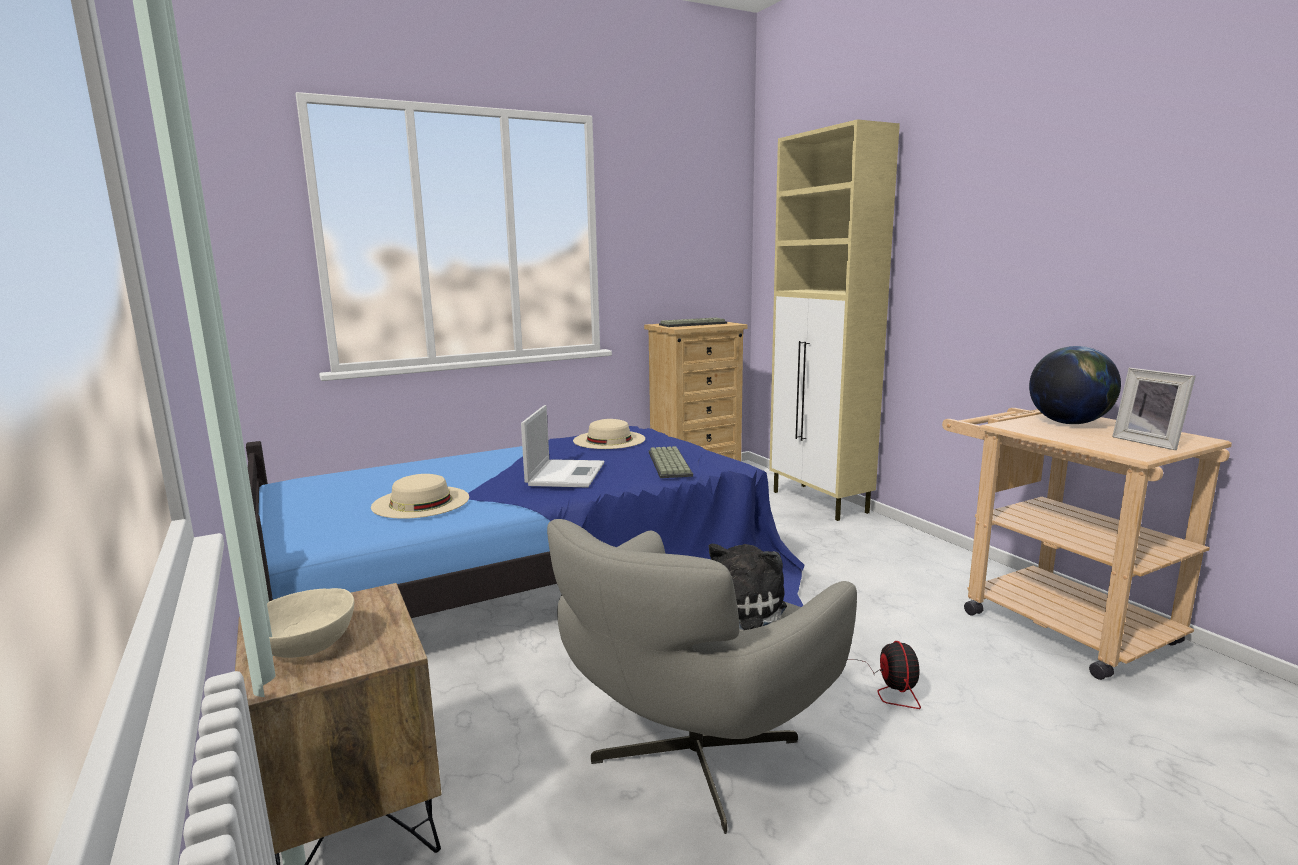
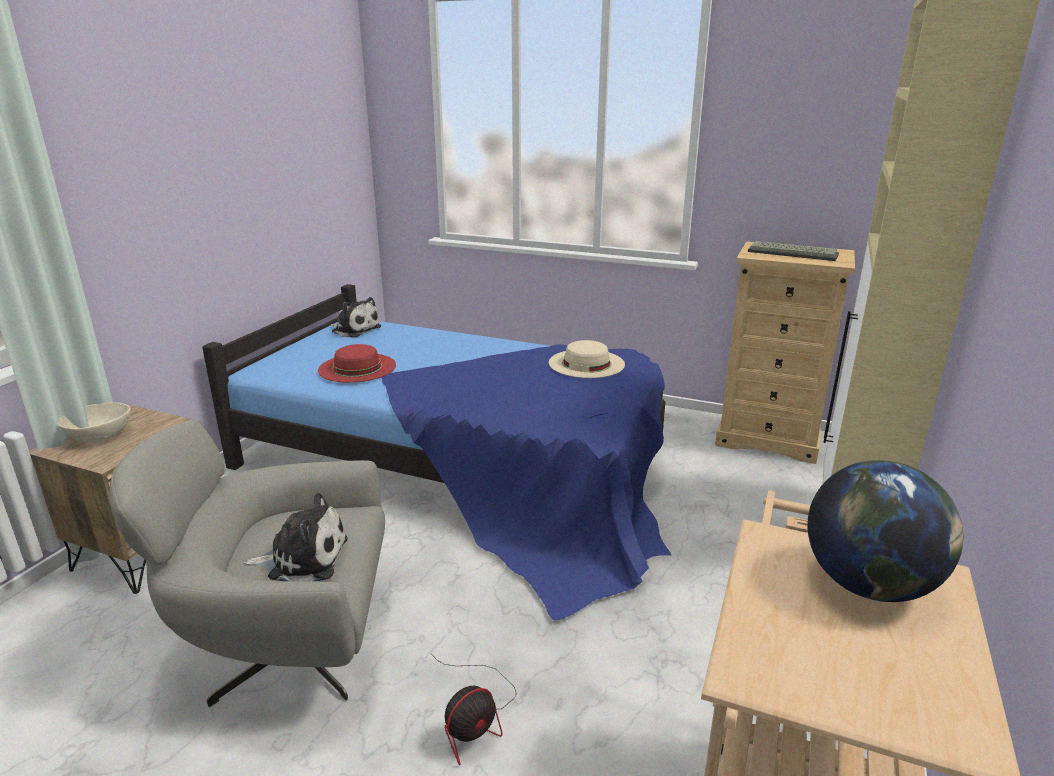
camera: 50 degrees right, 10 degrees up
(315, 485) = (354, 329): none -> plush toy
(421, 502) = (357, 367): beige hat -> red hat
(566, 474) = (471, 384): laptop -> none
(667, 463) = (555, 408): keyboard -> none
(1149, 442) = (850, 680): picture frame -> none

